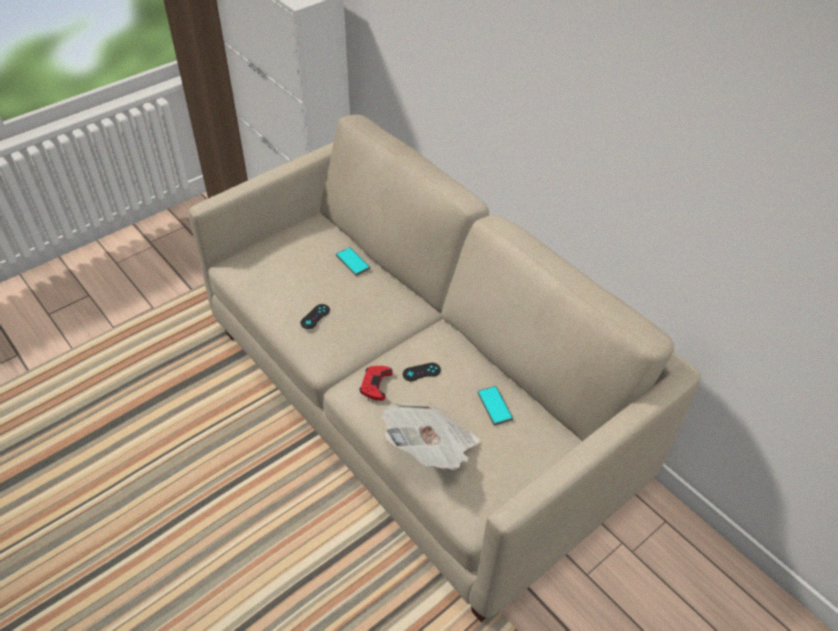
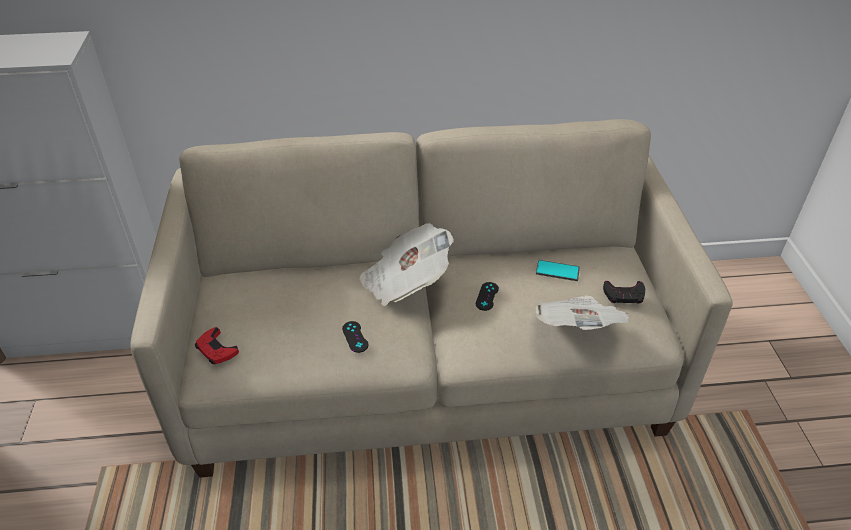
camera: 55 degrees left, 5 degrees down
(353, 261) = (308, 279): phone -> none
(375, 384) = (476, 332): red game controller -> red game controller (216, 349)
(396, 315) = (405, 281): none -> newspaper
(505, 467) = (624, 295): none -> black game controller

